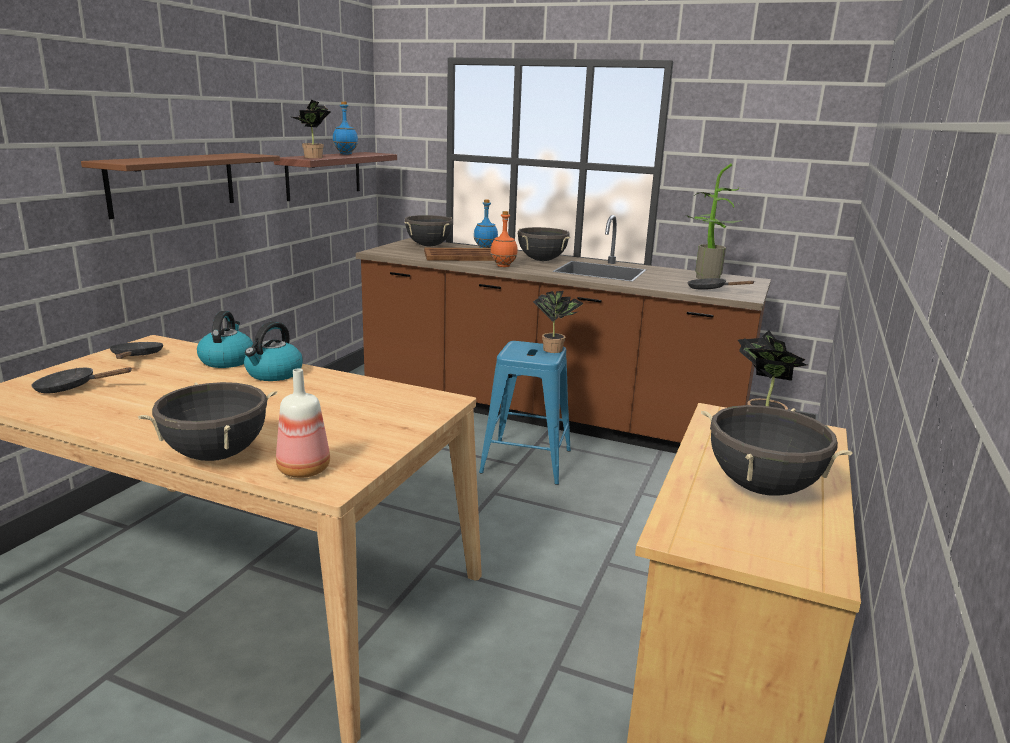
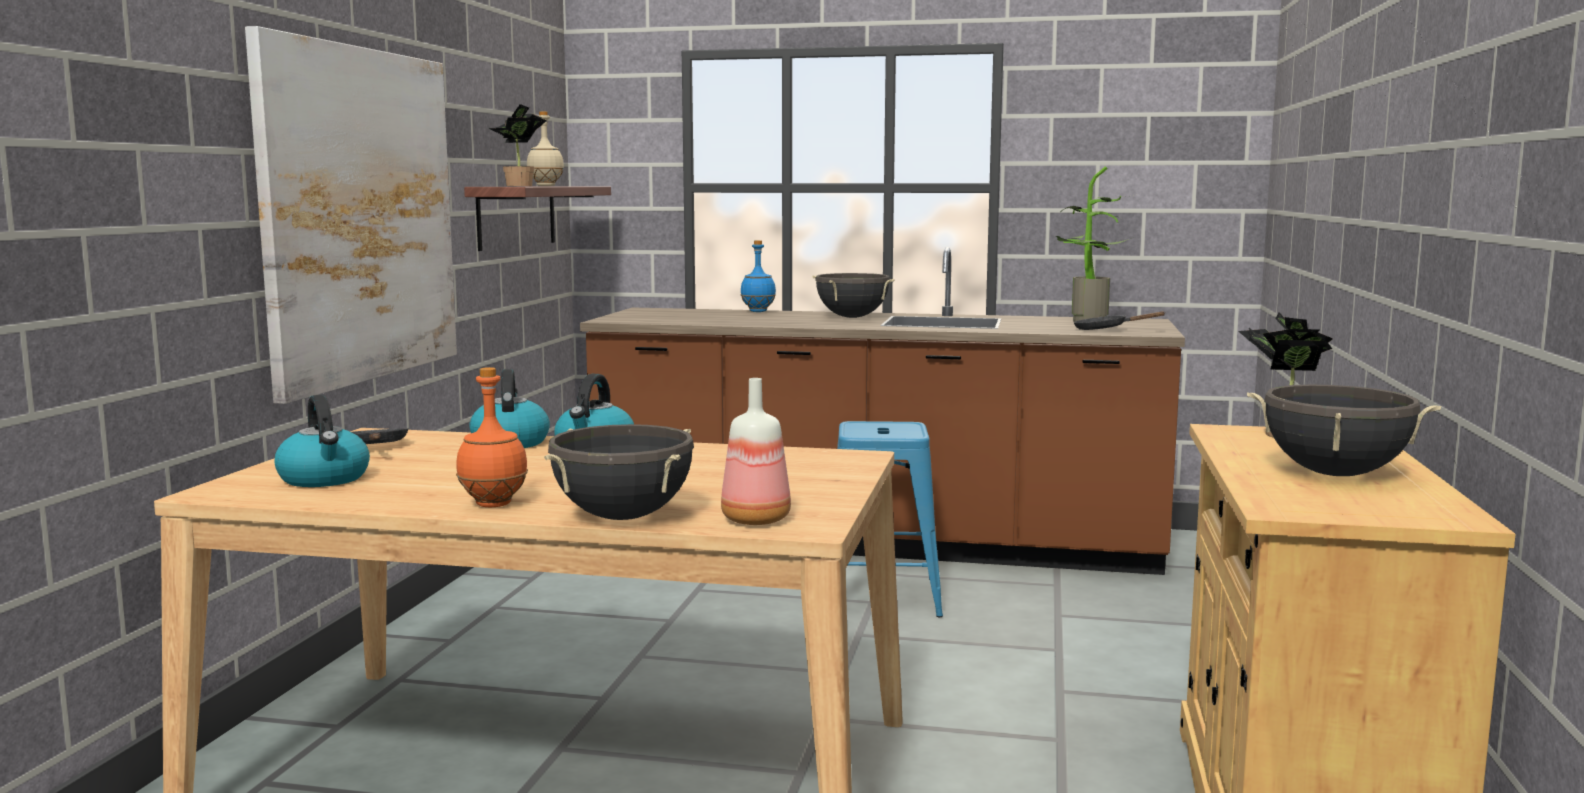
camera: 10 degrees left, 10 degrees down
(72, 388) = (325, 479): black frying pan -> kettle
(173, 183) = (361, 215): brown shelf -> picture
(346, 154) = (546, 186): blue bottle -> beige bottle
(429, 246) = (674, 312): black cooking pot -> none
(463, 256) = (738, 318): brown tray -> none
(503, 266) = (808, 324): orange bottle -> orange bottle (493, 504)
(555, 349) = (912, 425): potted plant -> none

